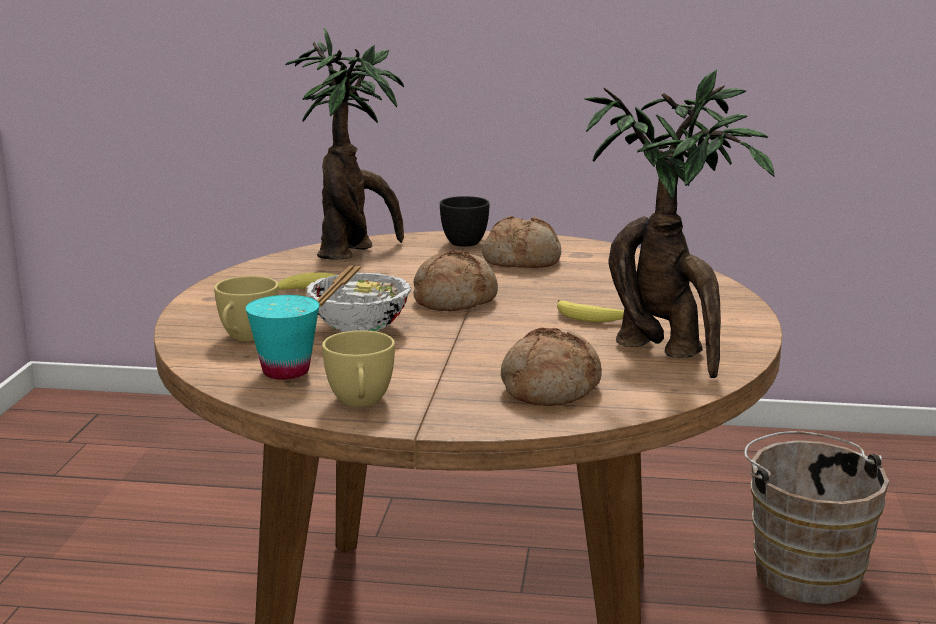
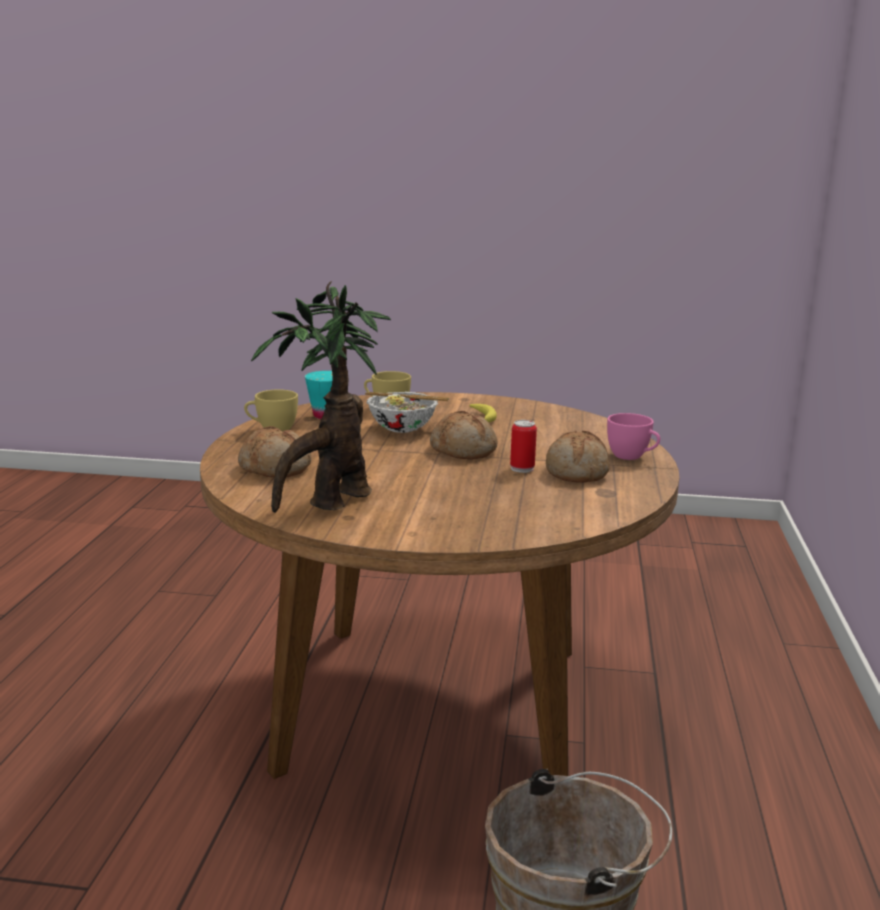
camera: 90 degrees right, 0 degrees up
(354, 252) = (583, 426): potted plant -> none
(468, 241) = (632, 457): black cup -> pink cup
(516, 278) = (522, 468): none -> can
(591, 318) = (417, 486): banana -> none

